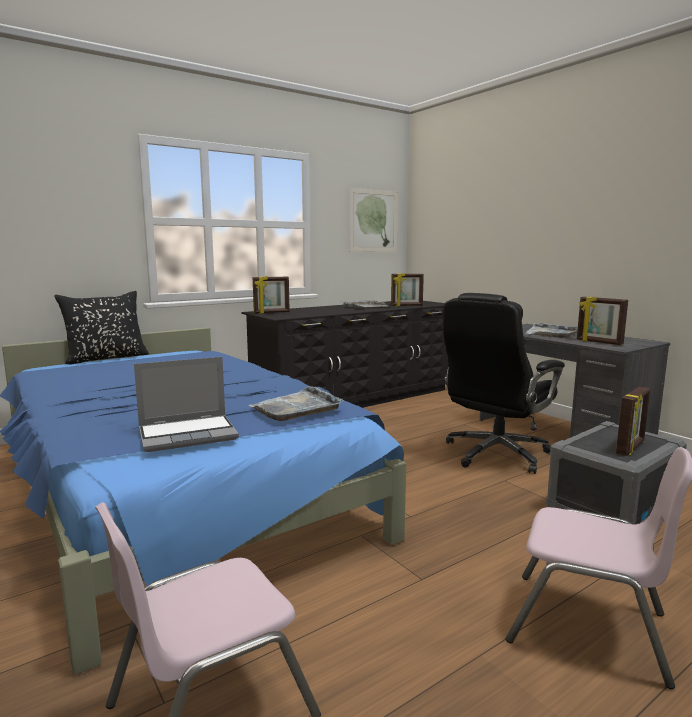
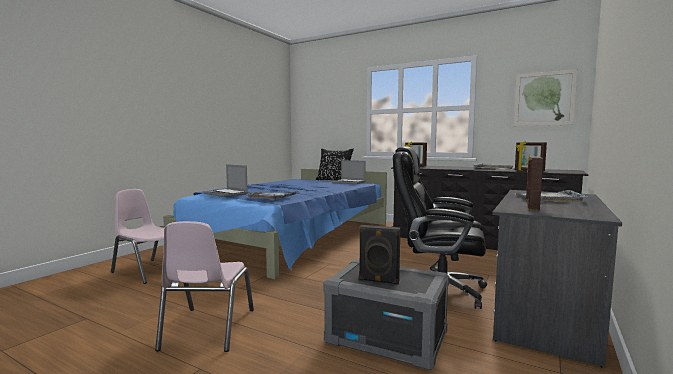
camera: 65 degrees right, 5 degrees down
(183, 356) = (349, 182): none -> laptop
(631, 448) = (378, 281): picture frame -> black speaker

